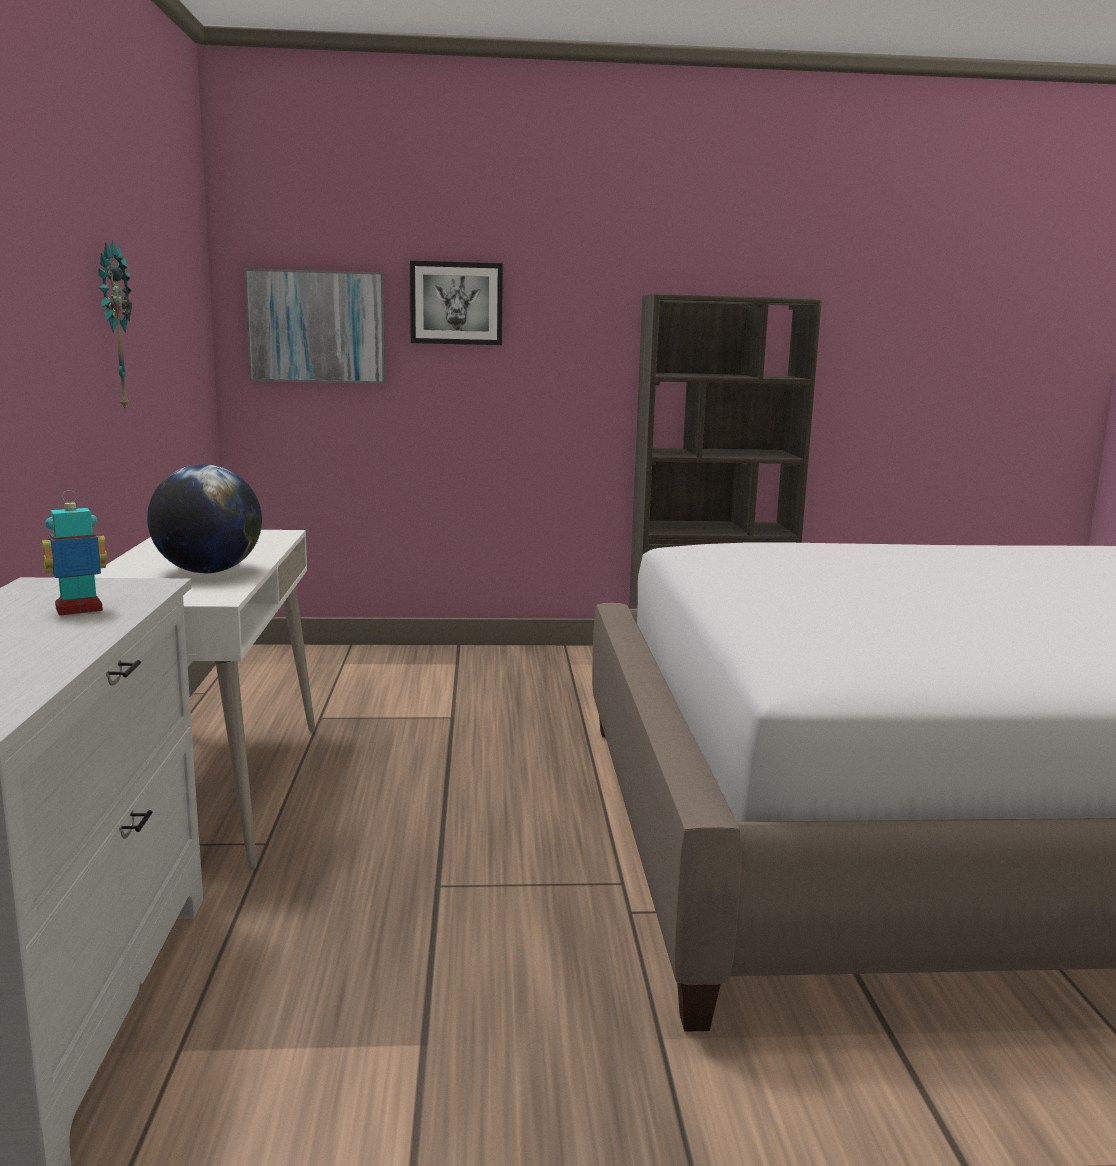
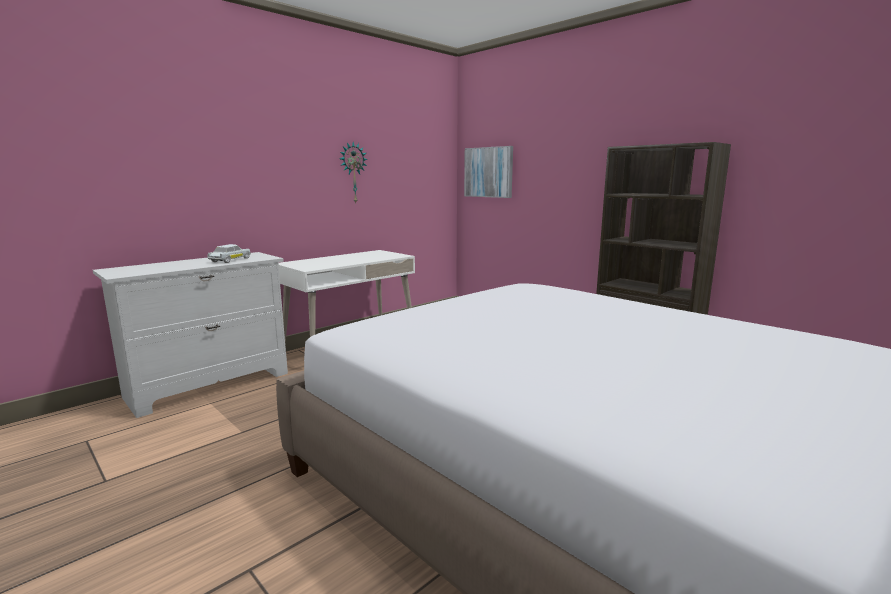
camera: 50 degrees right, 0 degrees up
(79, 610) = (230, 260): toy robot -> white toy car
(208, 572) = (336, 262): globe -> none
(456, 303) = (541, 158): picture -> none

